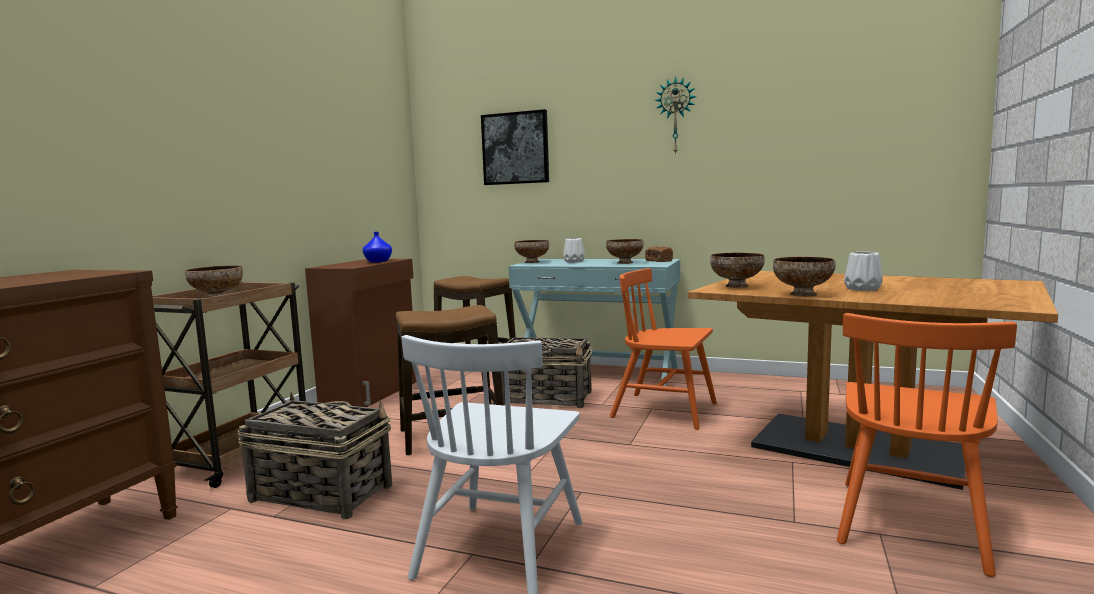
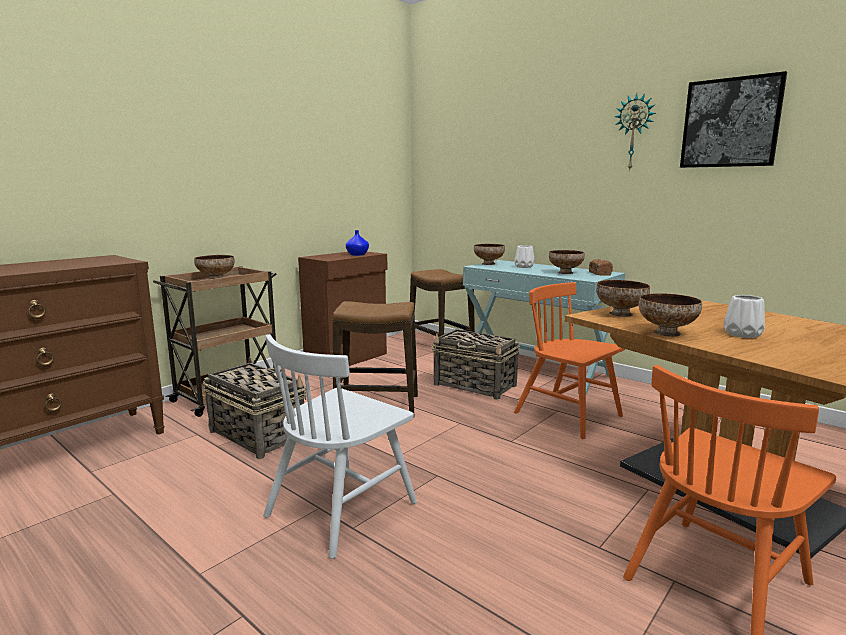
camera: 20 degrees right, 5 degrees up
(515, 148) = (489, 159): picture -> picture (730, 123)

